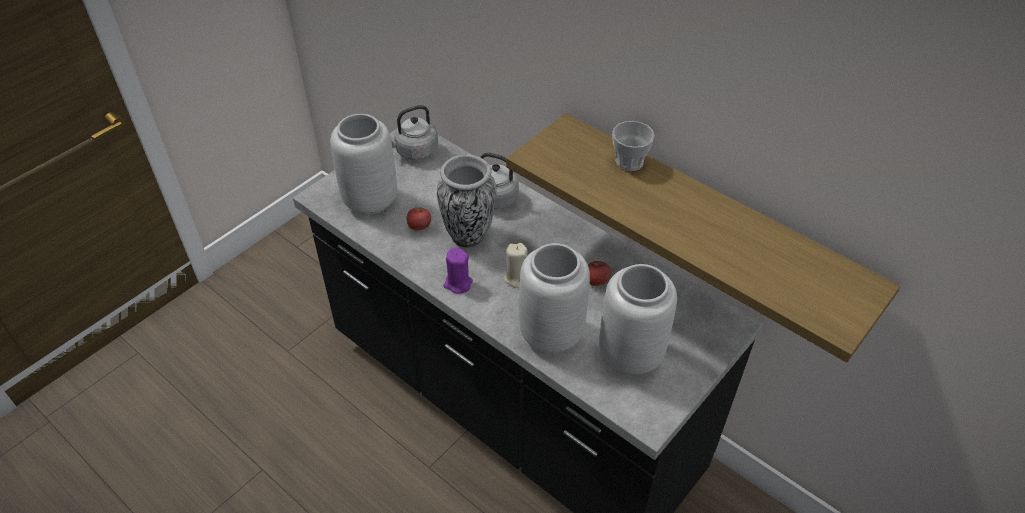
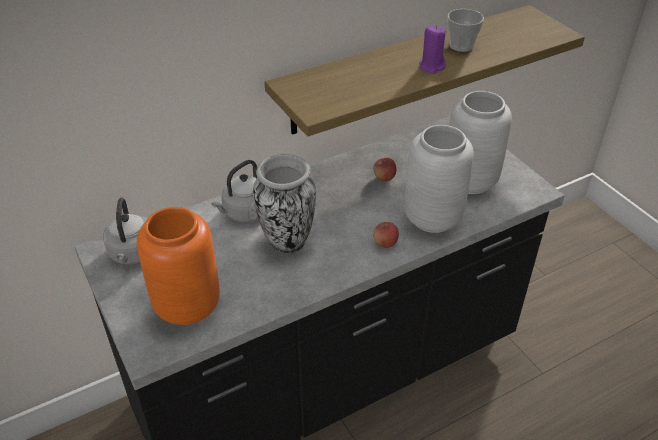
camera: 70 degrees left, 5 degrees down
(369, 200) = (186, 307): grey vase -> orange vase
(419, 227) = (253, 274): apple -> apple (385, 243)
(458, 283) = (347, 263): purple candle -> purple candle (431, 66)
(517, 277) = (358, 222): beige candle -> none
(629, 162) = (353, 66): cup -> cup (461, 46)

